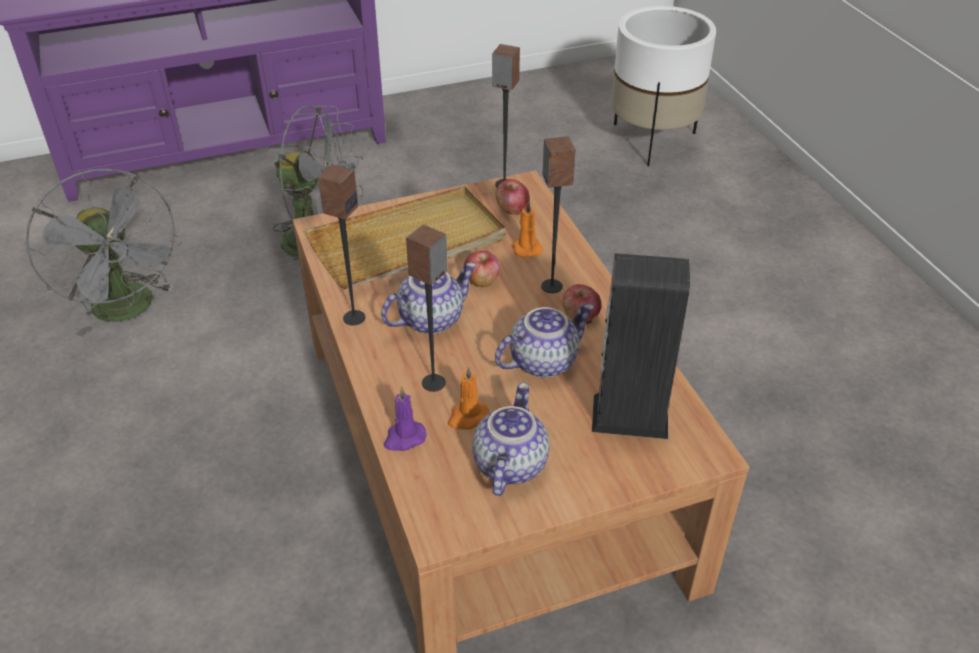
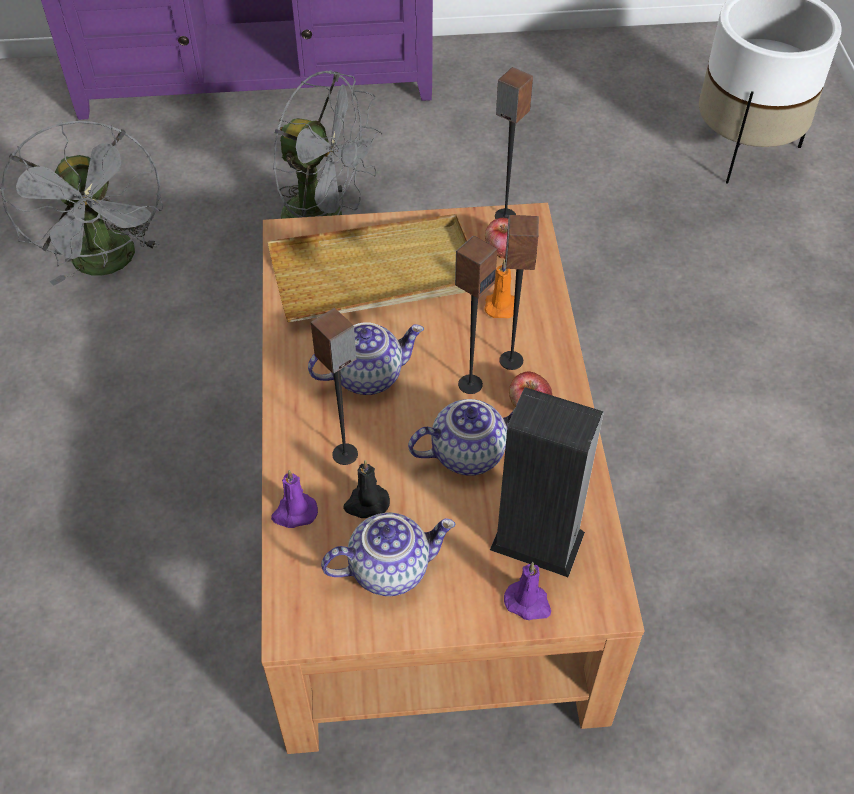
camera: 15 degrees right, 10 degrees up
(353, 317) = (288, 357): speaker -> speaker (470, 384)
(467, 417) = (366, 503): orange candle -> black candle
(482, 281) = (437, 338): apple -> none
(508, 464) = (389, 567): teapot -> teapot turned 45 degrees clockwise
(642, 466) = (528, 603): none -> purple candle

